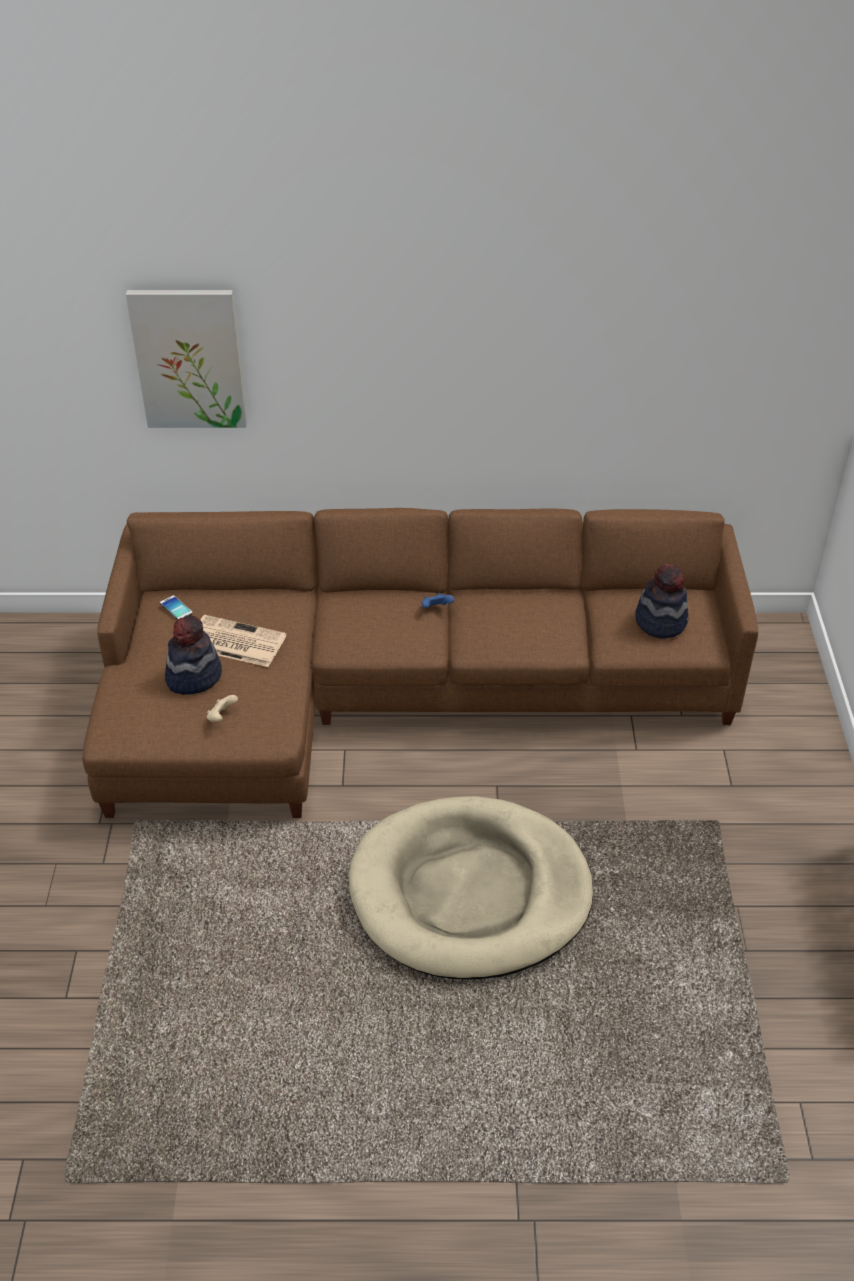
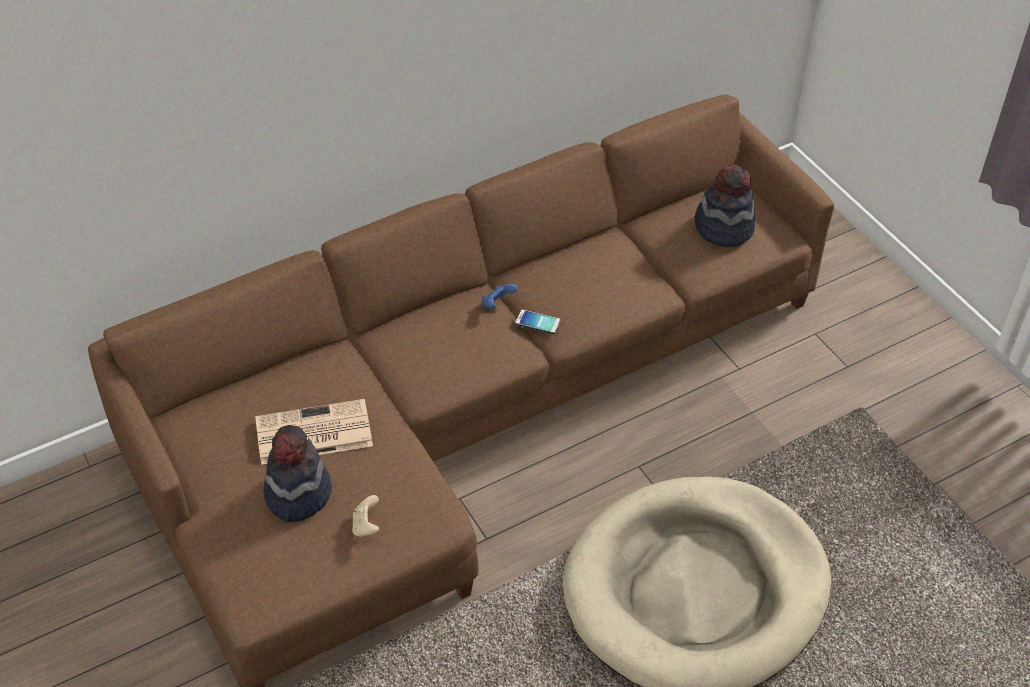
camera: 30 degrees left, 5 degrees up
(176, 608) = (212, 422): phone -> phone (537, 322)
(189, 358) = (139, 118): picture -> none

